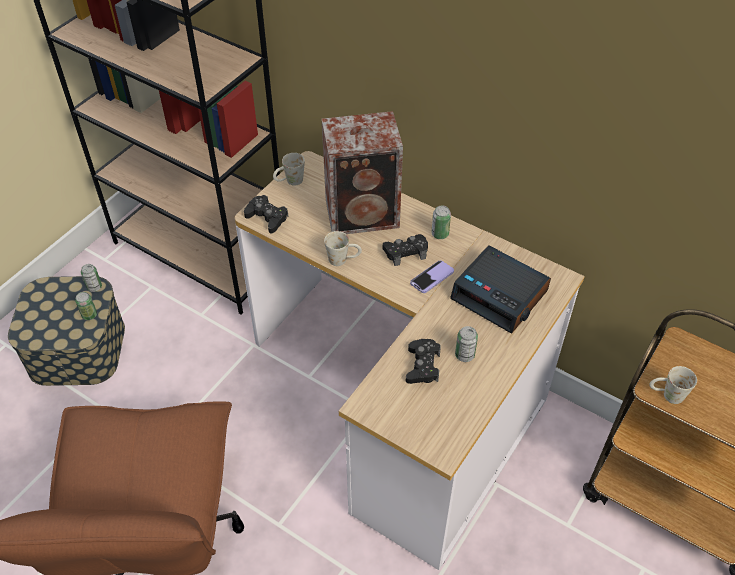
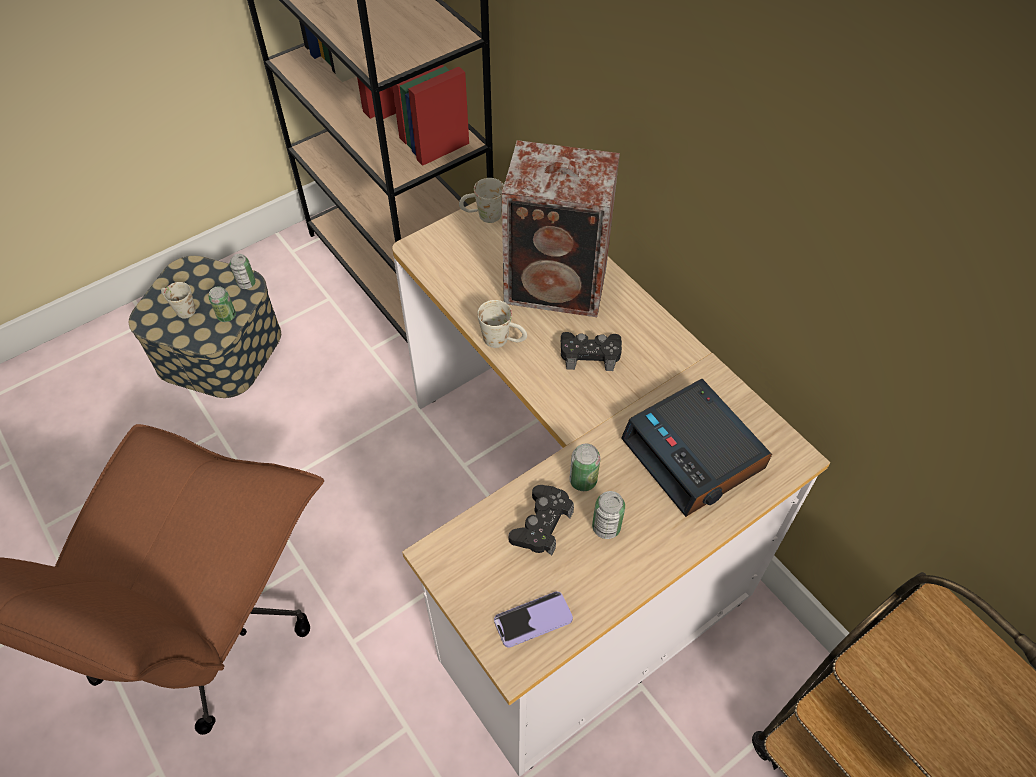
camera: 20 degrees right, 5 degrees up
(267, 217) = (432, 256): black game controller -> none
(432, 278) = (610, 400): phone -> phone (533, 620)
(440, 234) = (648, 341): can -> can (583, 480)
(666, 395) = (882, 687): white mug -> white mug (181, 309)

